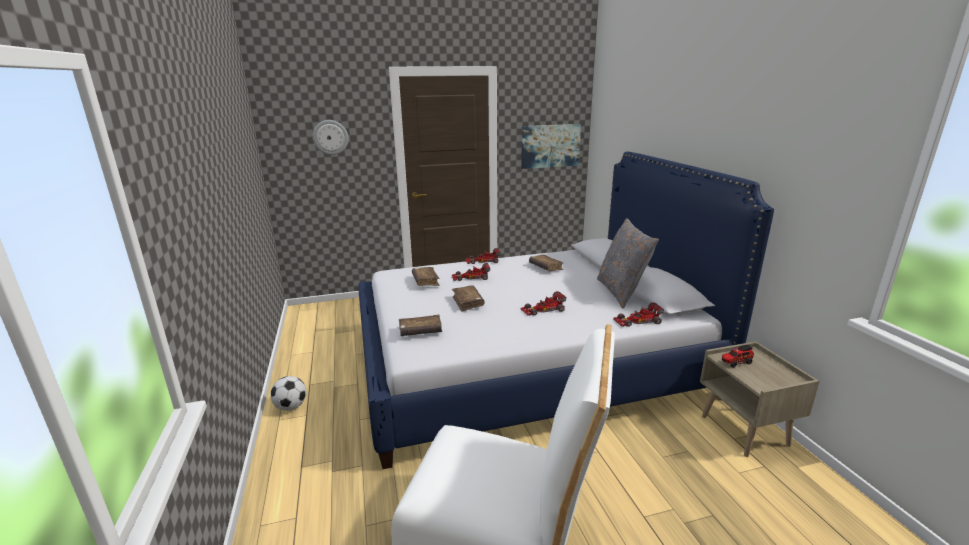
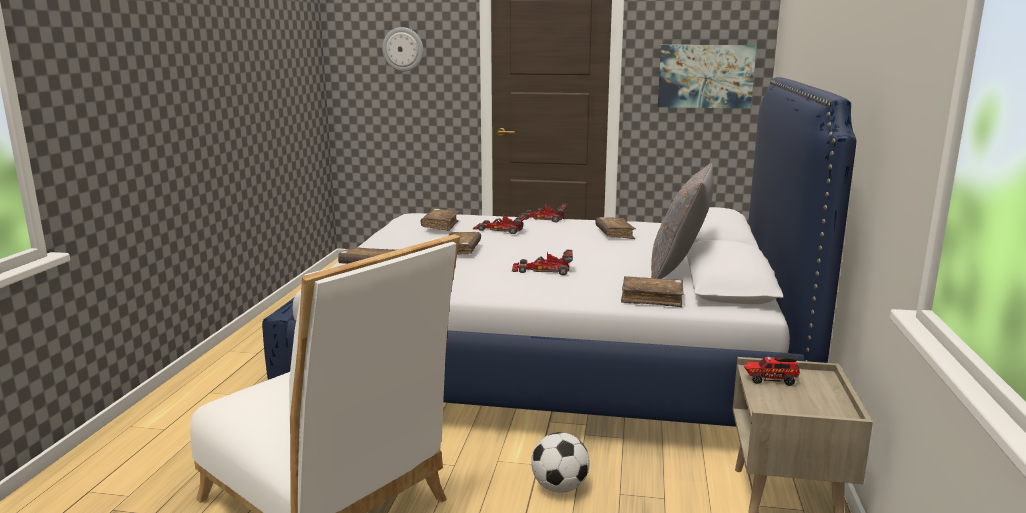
camera: 25 degrees right, 5 degrees down
(291, 406) = (250, 343): football -> football (560, 487)
(637, 320) = (652, 298): toy car -> brown book

